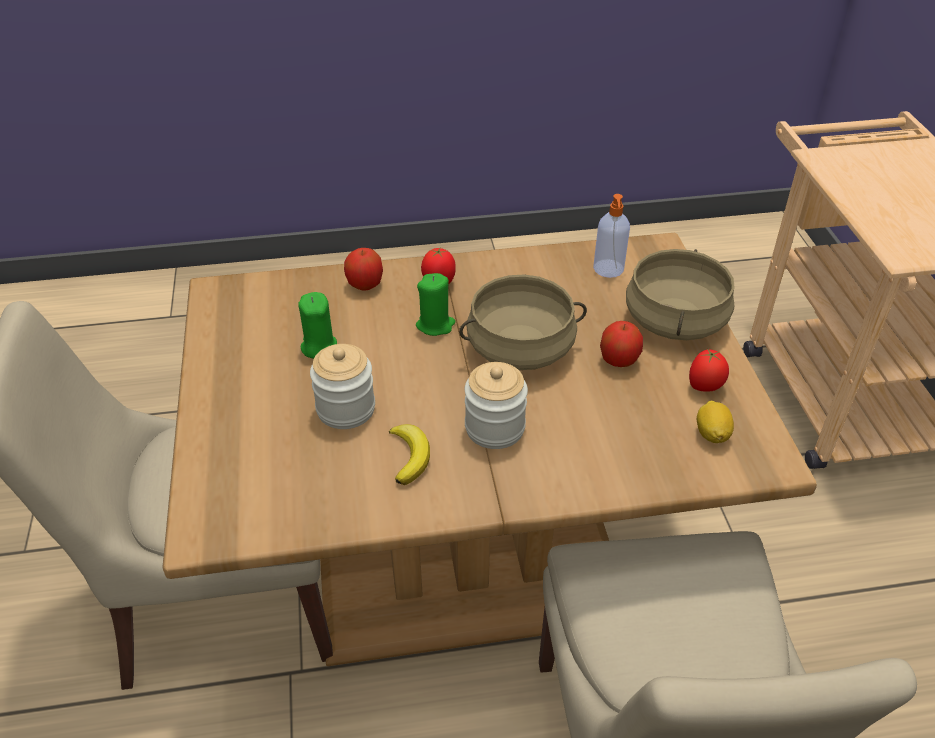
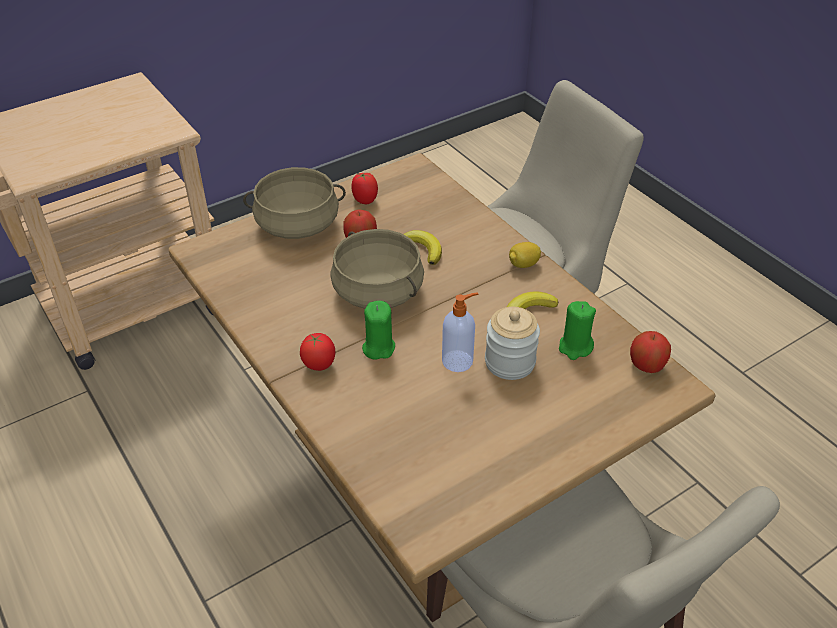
camera: 115 degrees left, 0 degrees up
(318, 346) = (452, 411): green candle -> green candle (575, 347)
(365, 285) = (348, 416): apple -> apple (646, 365)
(494, 428) = (470, 280): jar -> none
(576, 407) = (423, 249): none -> banana
(608, 269) = (245, 270): soap dispenser -> soap dispenser (458, 361)
(712, 434) = (408, 191): lemon -> lemon (523, 264)

